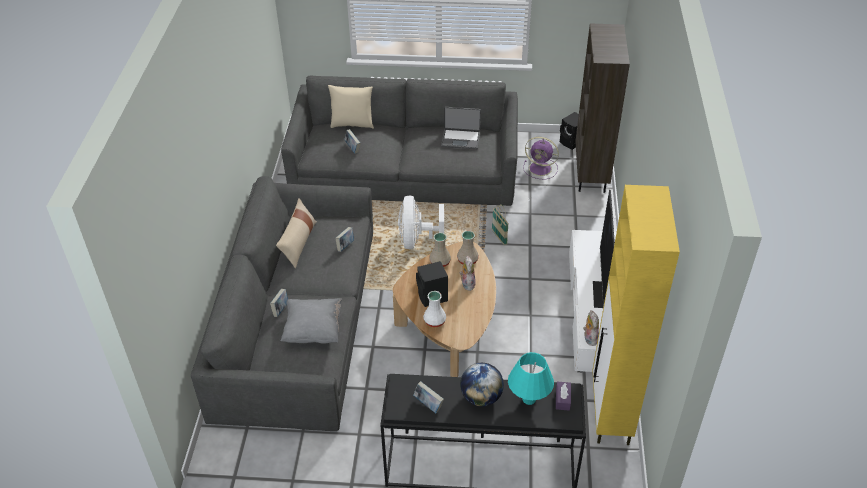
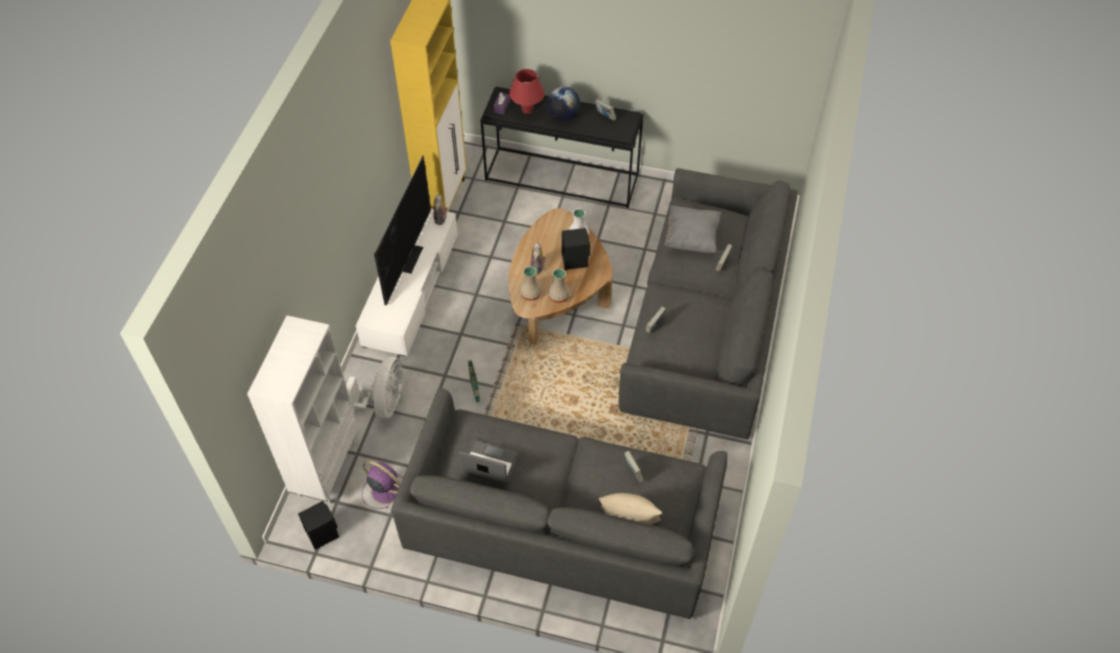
camera: 170 degrees left, 10 degrees up
(298, 243) = (705, 336): beige pillow -> none
(417, 240) = (568, 402): white fan -> white fan (383, 404)
(529, 399) = (527, 110): turquoise table lamp -> red table lamp
(591, 175) = (326, 468): brown bookcase -> white bookcase

